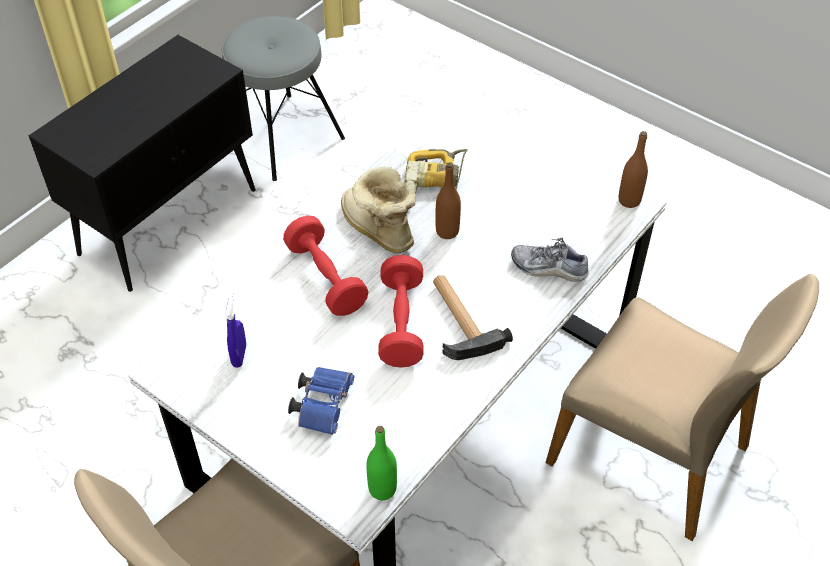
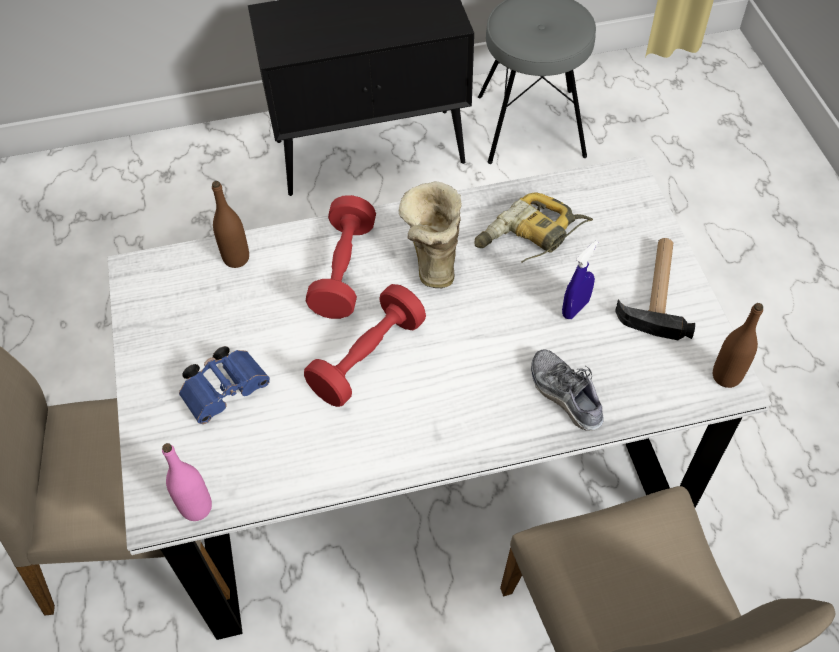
camera: 40 degrees right, 5 degrees up
(239, 355) = (204, 296): blue spray bottle -> blue spray bottle (575, 308)
(382, 489) = (196, 507): green bottle -> pink bottle
(447, 231) = (499, 293): brown bottle -> brown bottle (236, 258)
(459, 320) = (424, 390): hammer -> hammer (657, 290)

